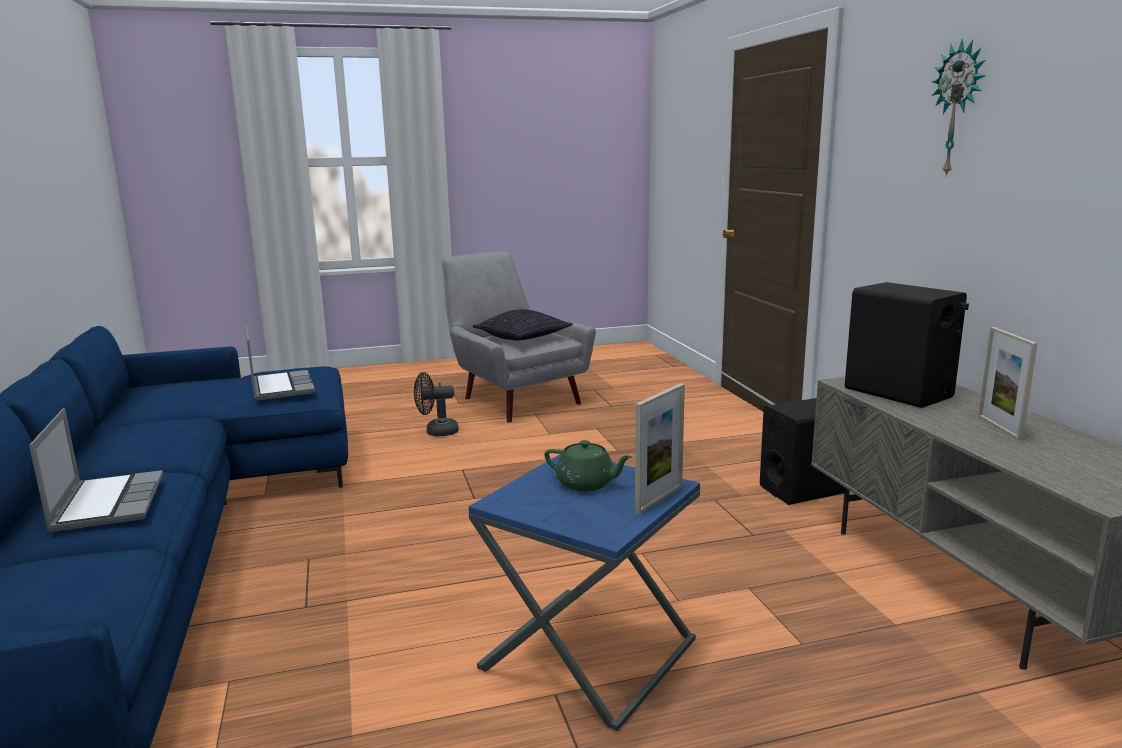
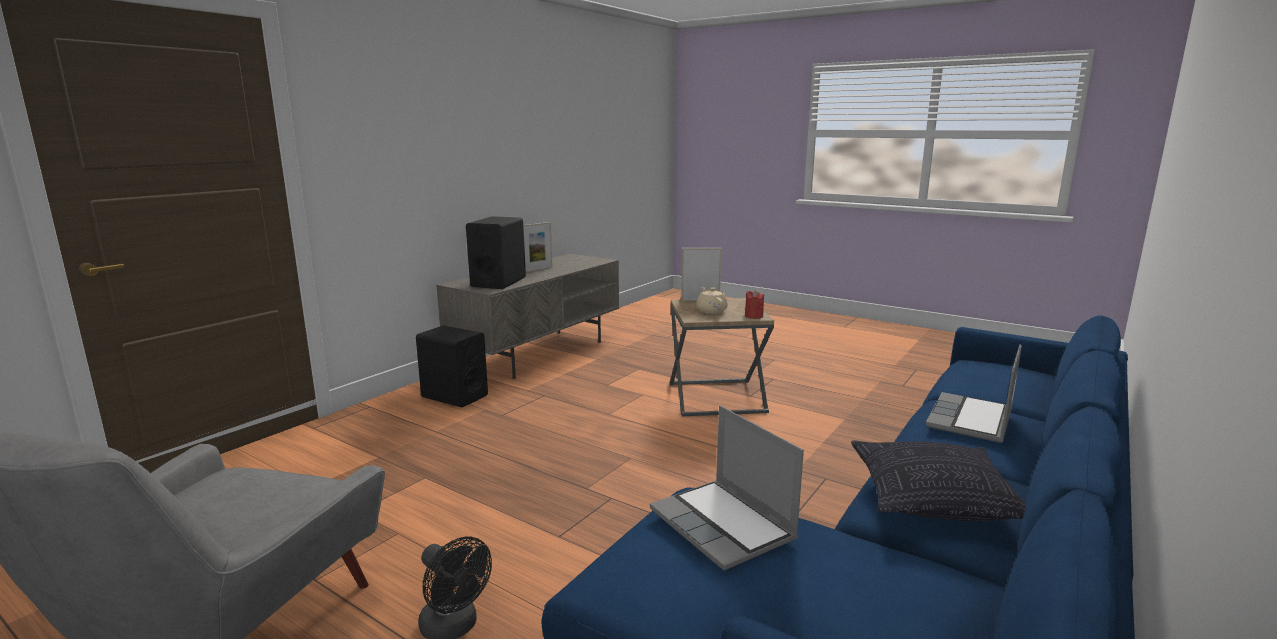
camera: 130 degrees left, 0 degrees up
(280, 387) = (724, 526): laptop -> laptop turned 60 degrees counterclockwise
(509, 499) = (753, 316): none -> red candle
(522, 338) = (243, 500): pillow -> pillow (933, 500)
(587, 484) = (711, 311): green teapot -> beige teapot
(588, 654) = (716, 398): blue side table -> brown side table
(958, 109) = (424, 112): wall clock -> none

